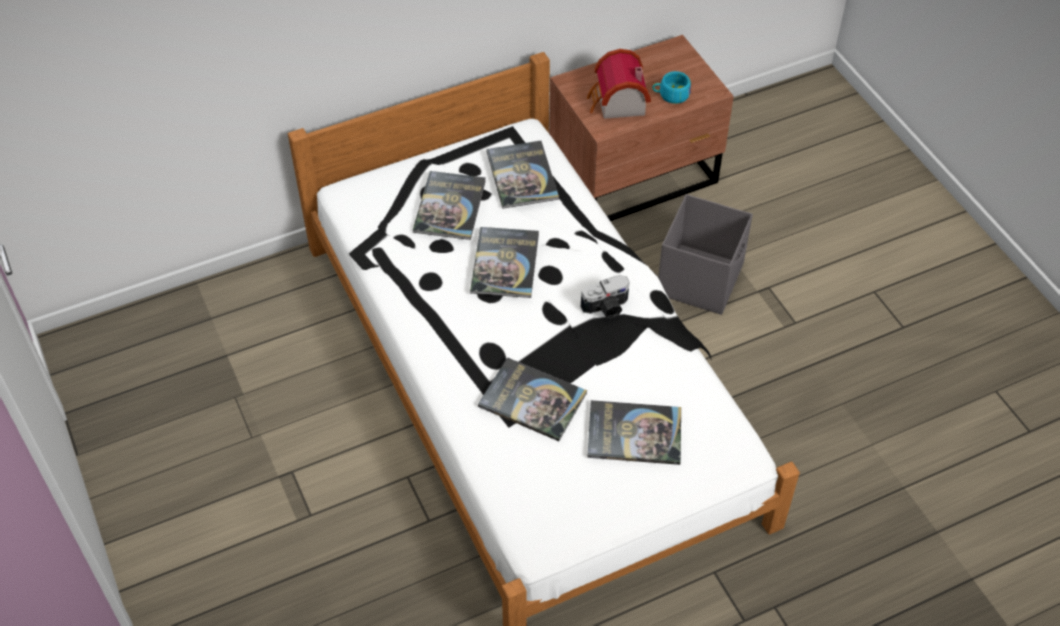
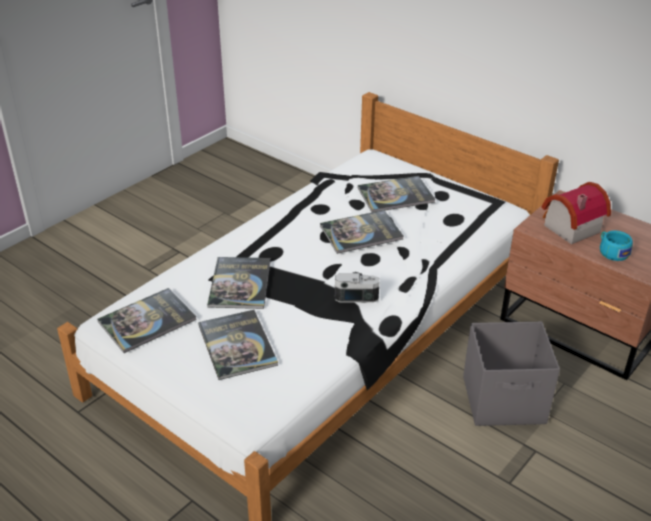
camera: 65 degrees right, 15 degrees down
(522, 175) = (456, 217): book -> book (147, 321)
(606, 308) = (356, 294): camera -> camera turned 135 degrees clockwise

